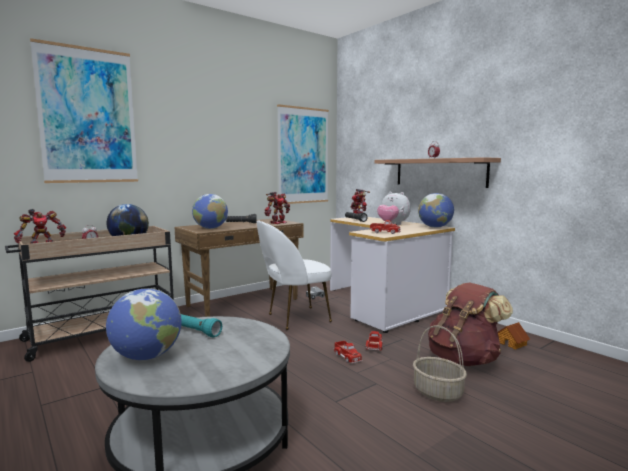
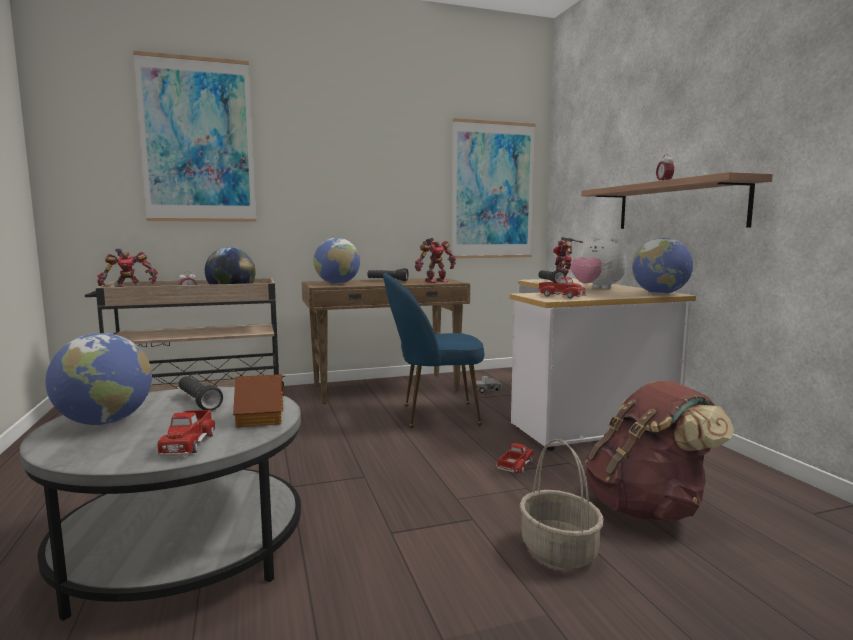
camera: 20 degrees right, 0 degrees up
(195, 332) = (198, 402): turquoise flashlight -> black flashlight
(294, 319) = (433, 415): white chair -> blue chair
(347, 356) = (462, 475): toy truck -> toy truck (187, 443)
(511, 343) = (759, 497): toy house -> toy house (261, 418)

